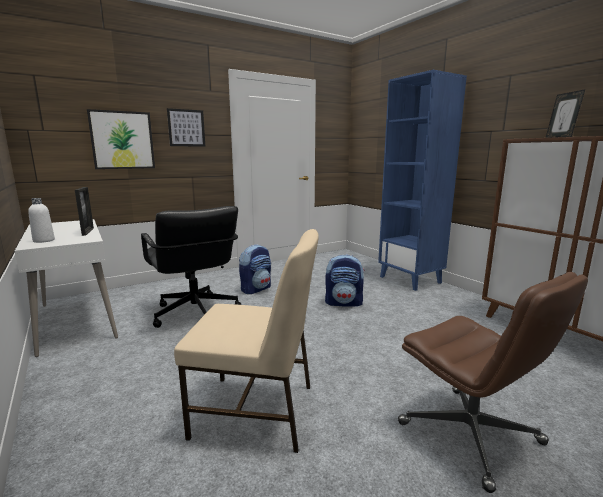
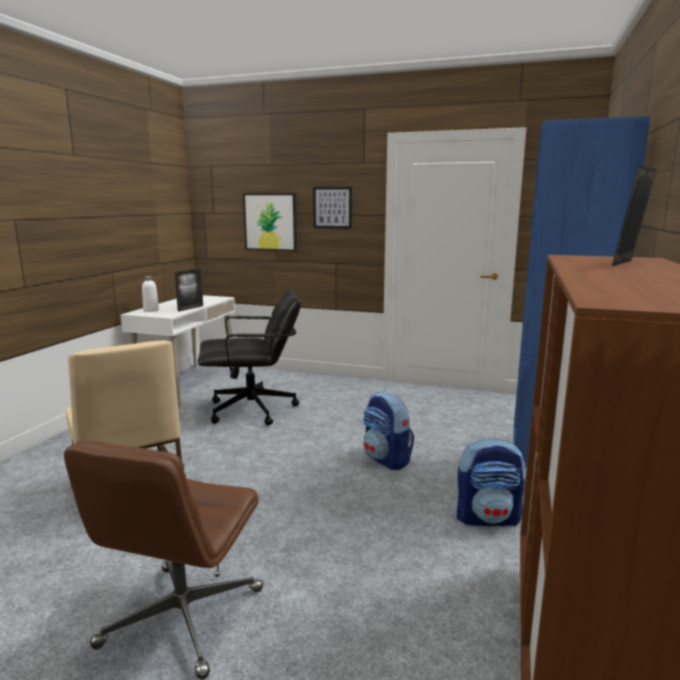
camera: 50 degrees right, 0 degrees up
(195, 313) = (253, 410): black office chair -> black office chair turned 120 degrees counterclockwise
(256, 289) = (344, 409): backpack -> backpack (488, 518)

